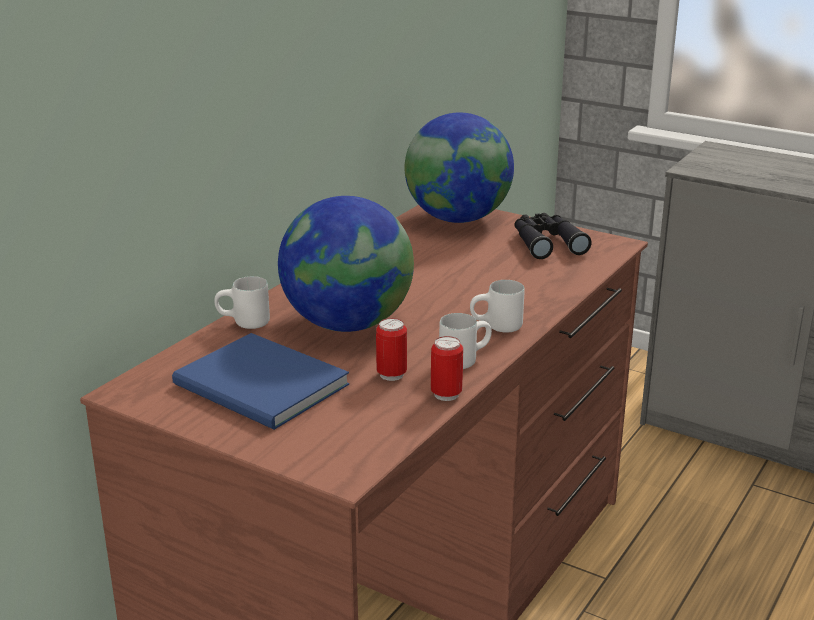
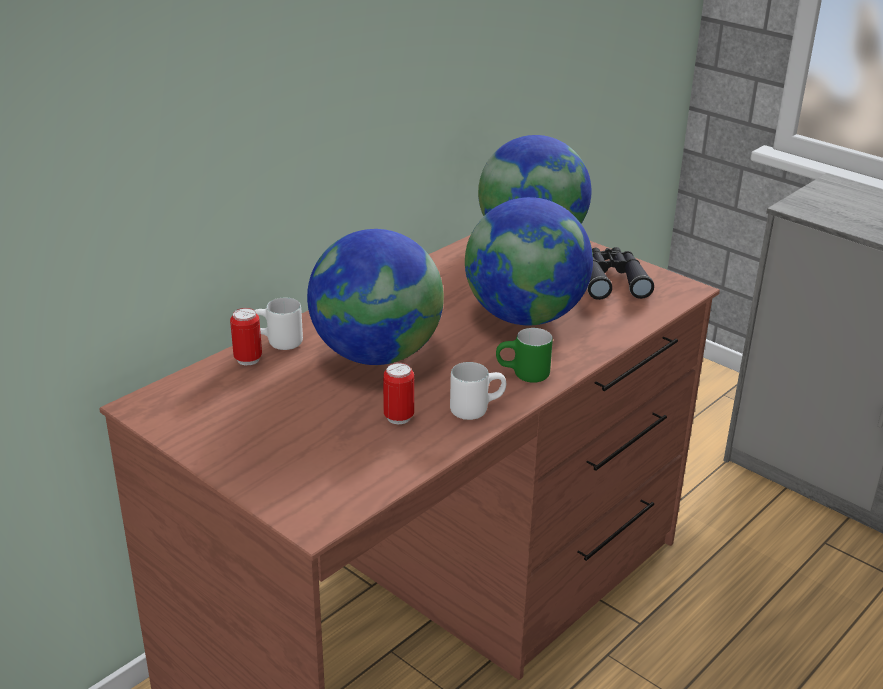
camera: 10 degrees right, 5 degrees up
(261, 387) = (269, 417): blue book -> none
(446, 394) = (444, 446): can -> can (248, 359)
(478, 279) = (525, 317): none -> globe
(497, 328) = (523, 376): white mug -> green mug

